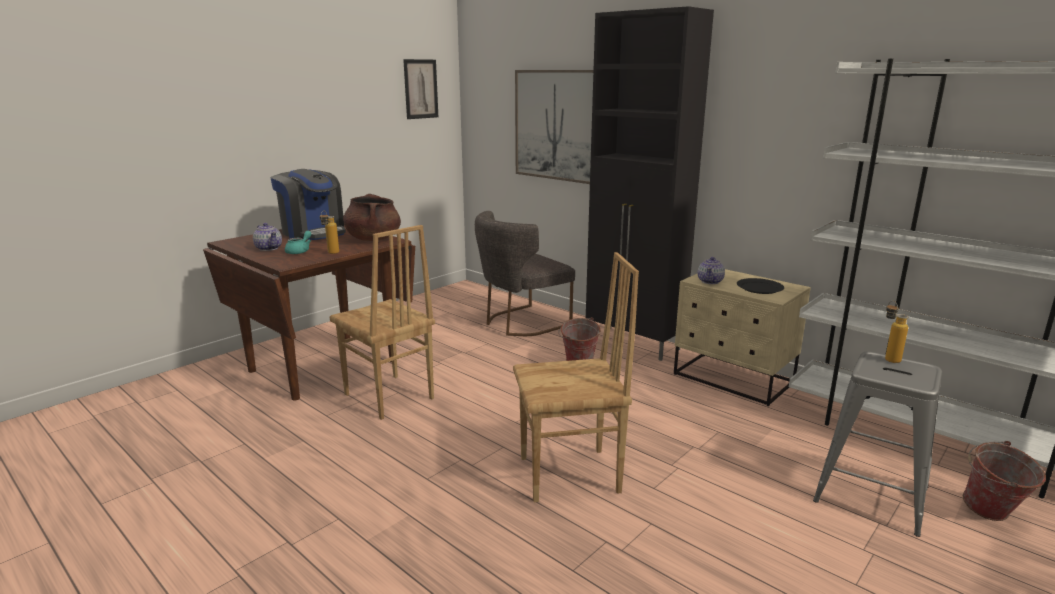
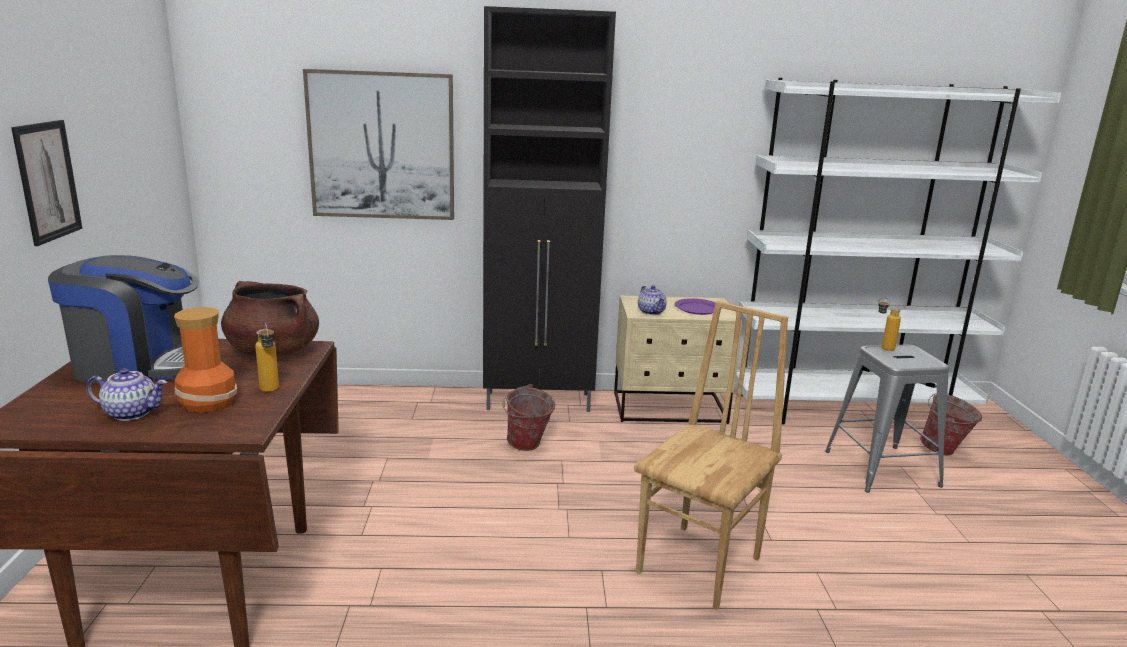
camera: 45 degrees left, 0 degrees up
(300, 251) = (206, 402): turquoise teapot -> vase
(388, 397) = (378, 580): brown chair -> none
(421, 89) = (141, 96): picture -> picture (47, 181)
(521, 323) = (386, 418): grey chair -> none
(759, 288) = (697, 309): black plate -> purple plate

